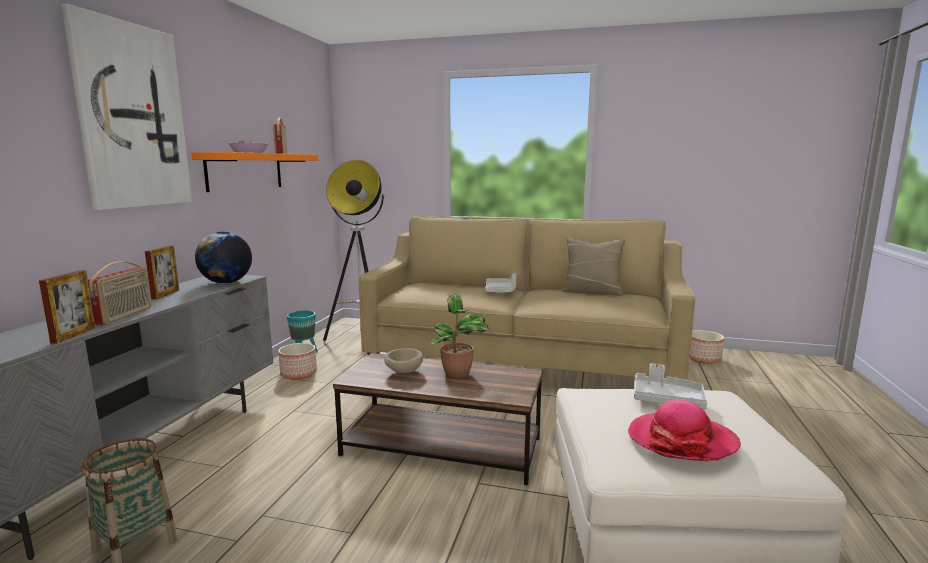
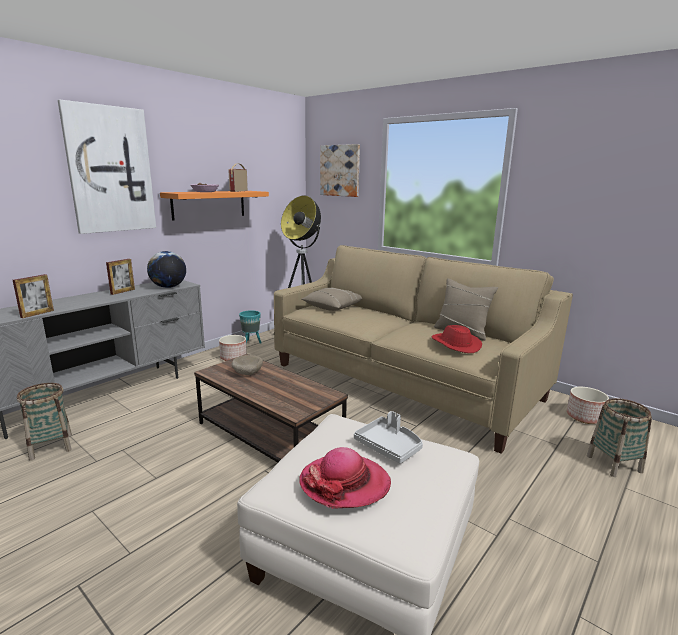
camera: 25 degrees right, 5 degrees up
(125, 316) = (79, 304): radio -> none
(386, 132) = (340, 170): none -> picture
(430, 287) = (333, 307): none -> beige pillow
(458, 374) = (280, 383): potted plant -> none
(501, 291) = (382, 319): grey tray -> none
(605, 302) = (455, 344): none -> red hat
(762, 390) = (613, 464): none -> basket

